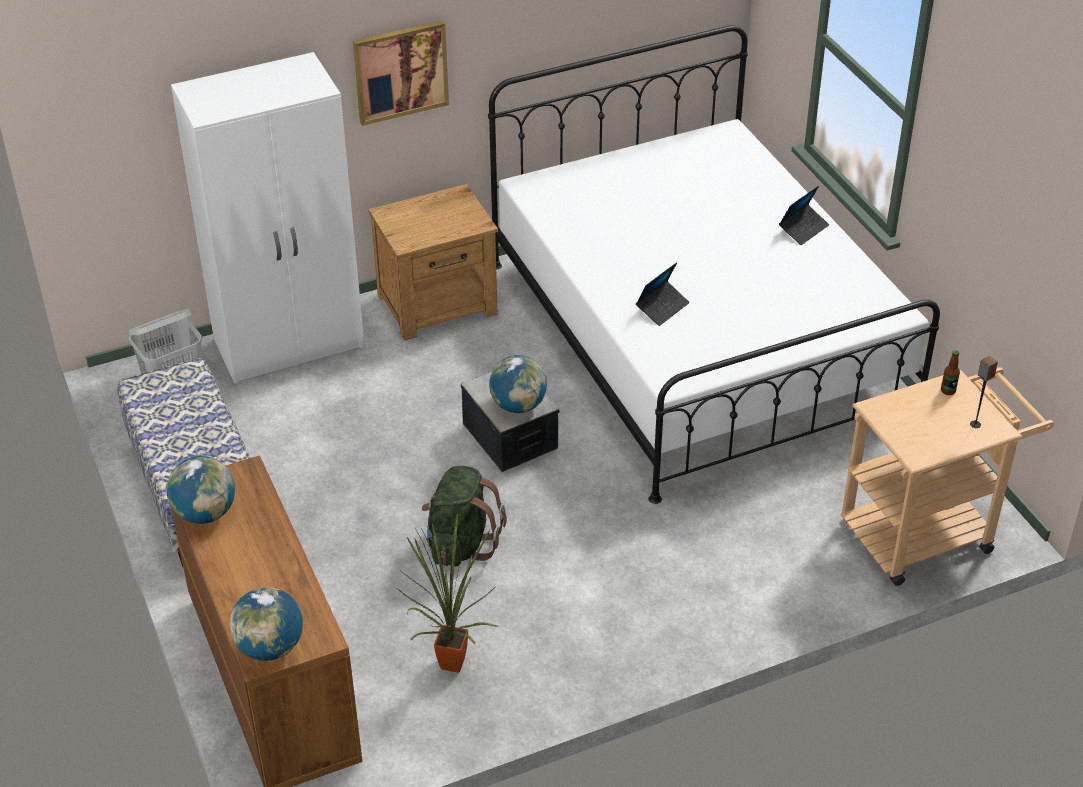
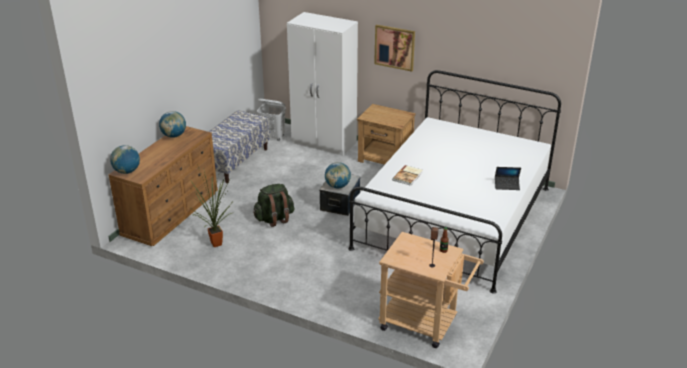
camera: 50 degrees right, 10 degrees down
(662, 307) = (408, 176): laptop -> book

